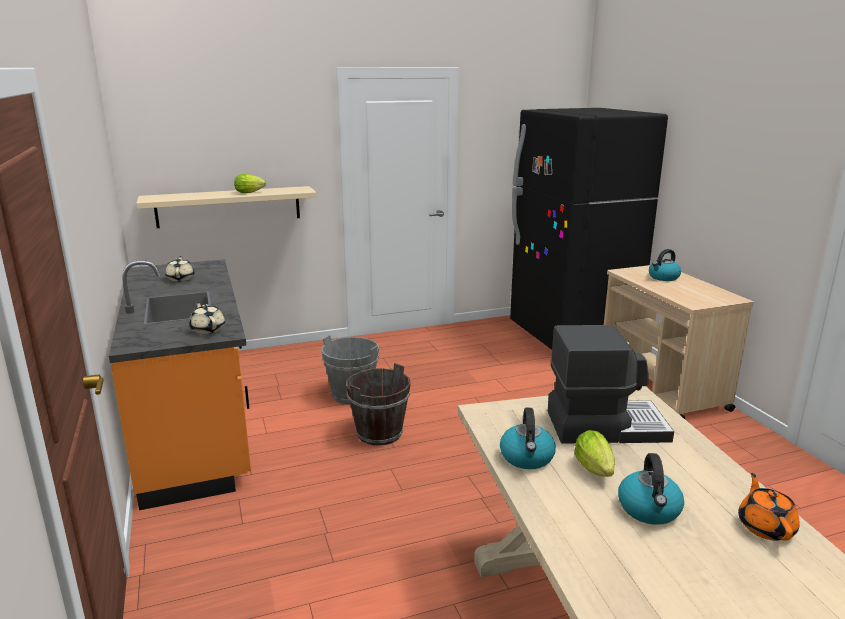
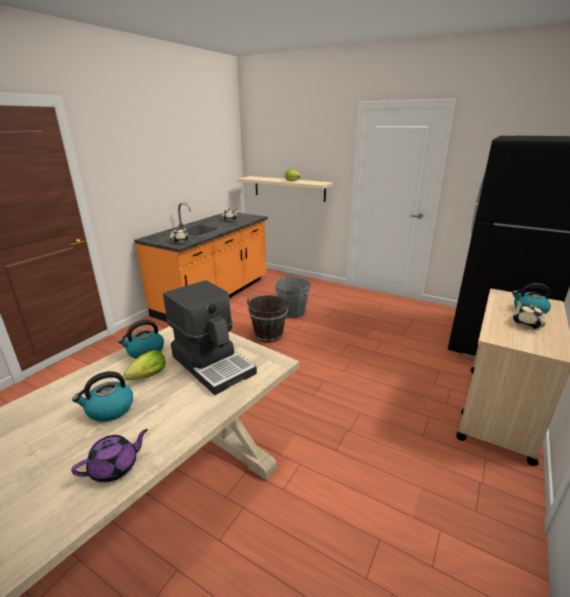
camera: 50 degrees right, 5 degrees up
(684, 287) = (526, 324): none -> beige teapot
(765, 527) = (115, 467): orange teapot -> purple teapot

